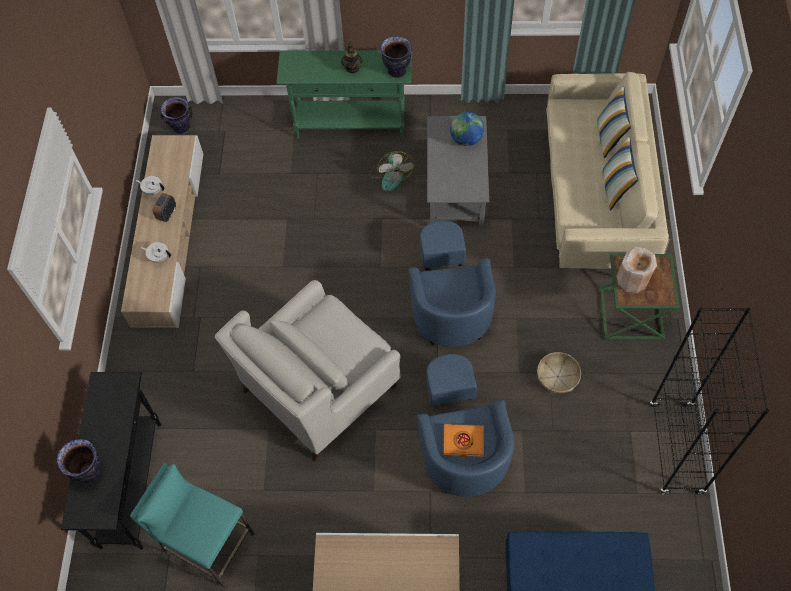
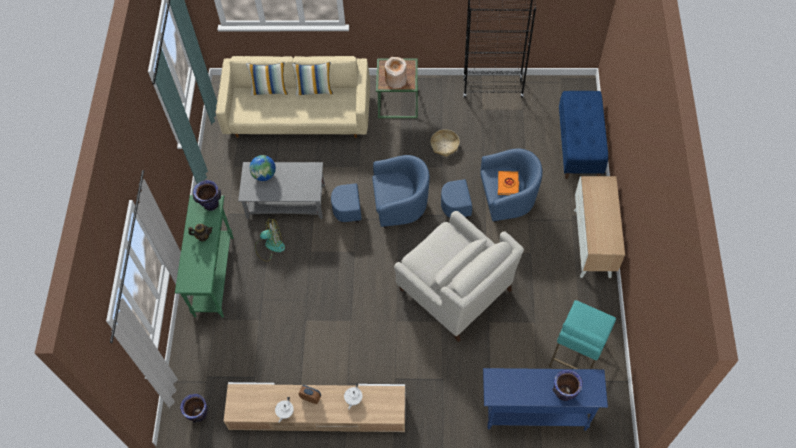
camera: 90 degrees left, 0 degrees up
(131, 483) = (535, 414): black console table -> blue console table

